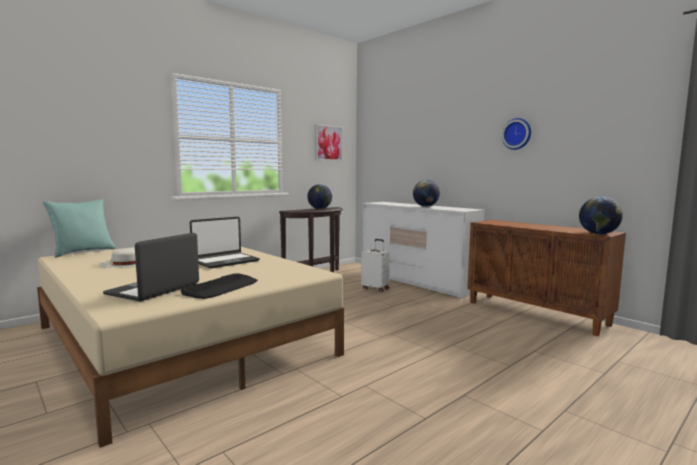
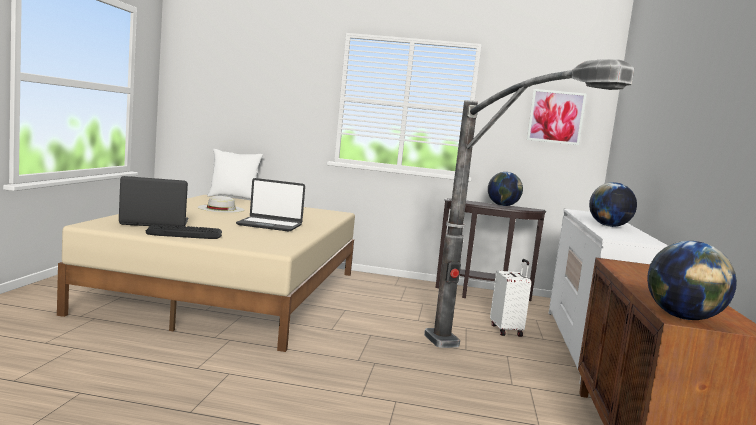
camera: 50 degrees right, 0 degrees up
(83, 252) = (233, 197): turquoise pillow -> white pillow
(440, 315) = (486, 380): none -> floor lamp
(517, 134) = (721, 111): wall clock -> none

